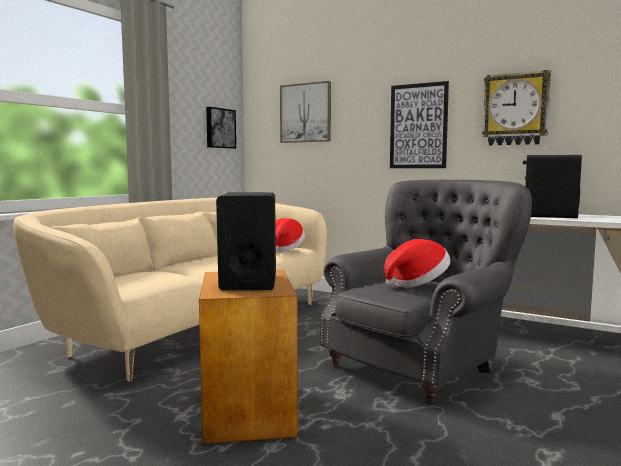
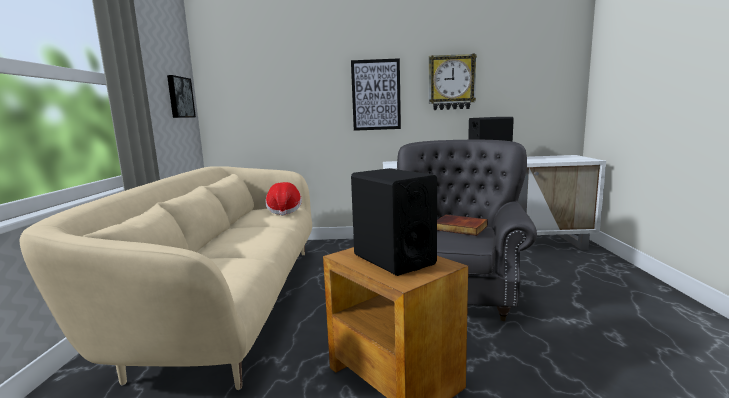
camera: 30 degrees left, 5 degrees up
(306, 113) = (267, 82): picture -> none
(417, 284) = (459, 228): hat -> book

